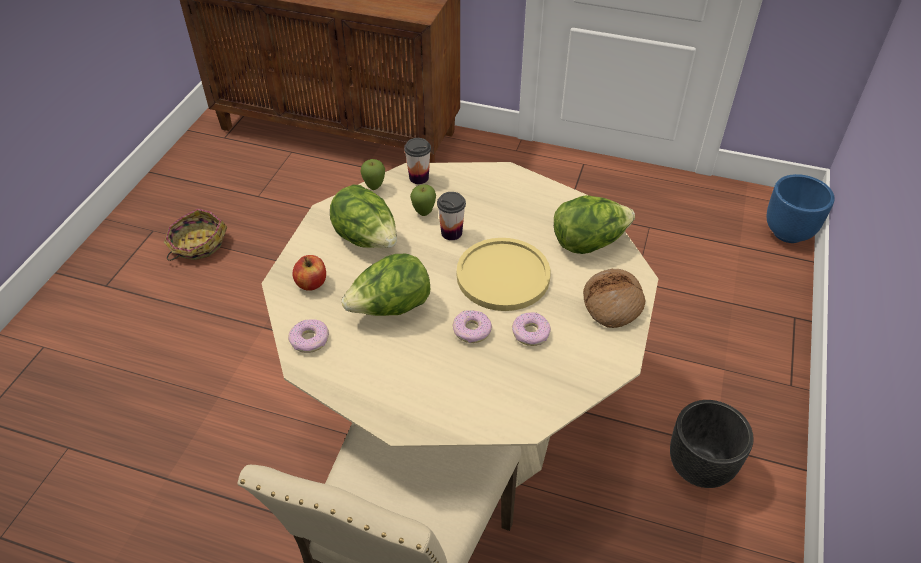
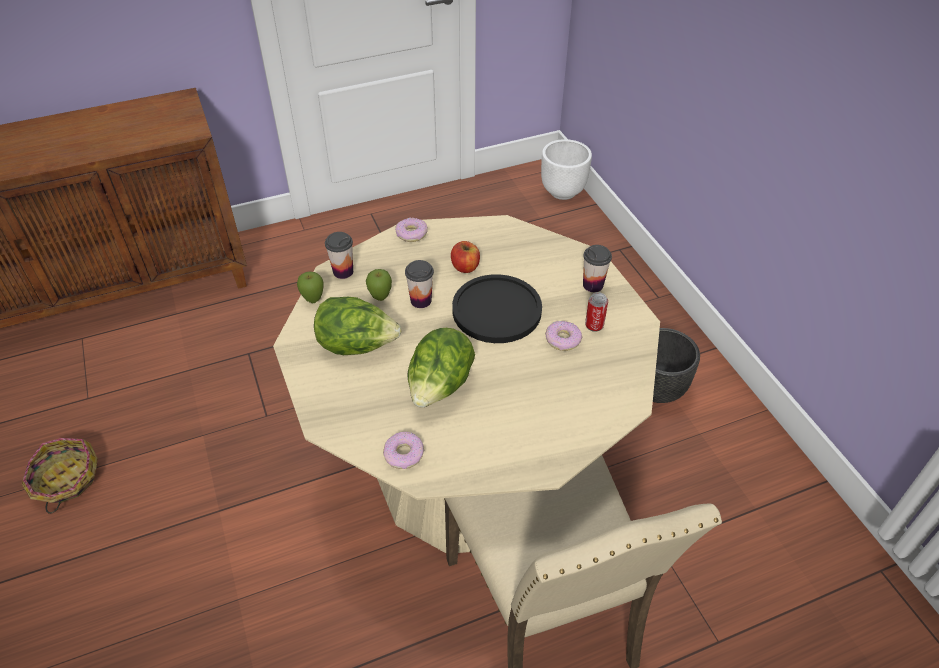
camera: 40 degrees left, 0 degrees up
(311, 283) = (351, 409): apple -> apple (465, 267)
(471, 331) = (520, 365): donut -> donut (411, 234)
(503, 275) = (496, 310): yellow plate -> black plate
(572, 338) = (594, 325): none -> can
(588, 242) = (529, 251): lettuce -> none
(612, 304) = (593, 285): bread -> cup
(789, 233) = (563, 191): blue planter -> white planter

